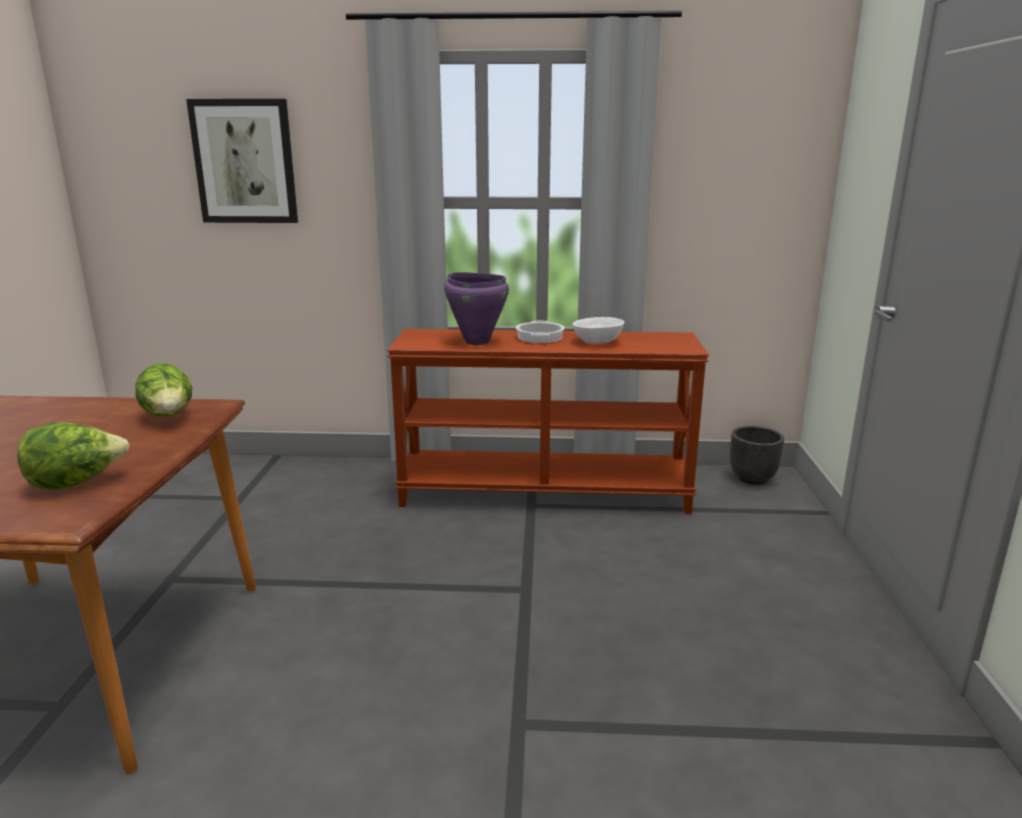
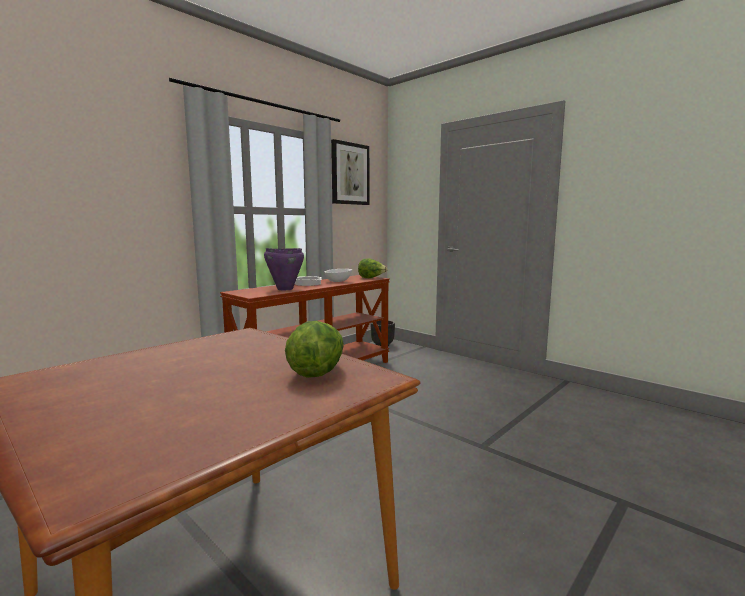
camera: 50 degrees left, 10 degrees down
(169, 417) = (239, 342): lettuce -> lettuce (371, 278)
(245, 162) = (68, 172): picture -> picture (350, 174)

